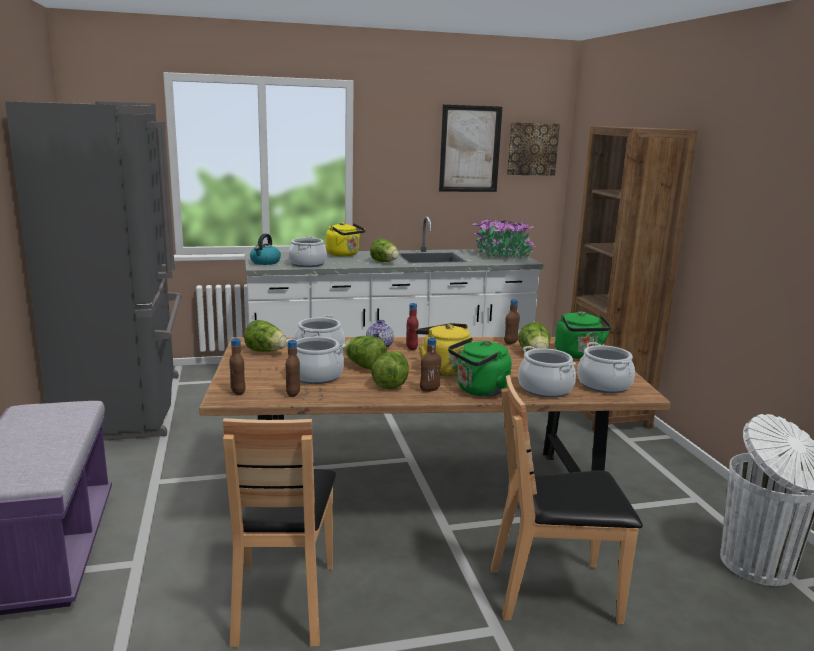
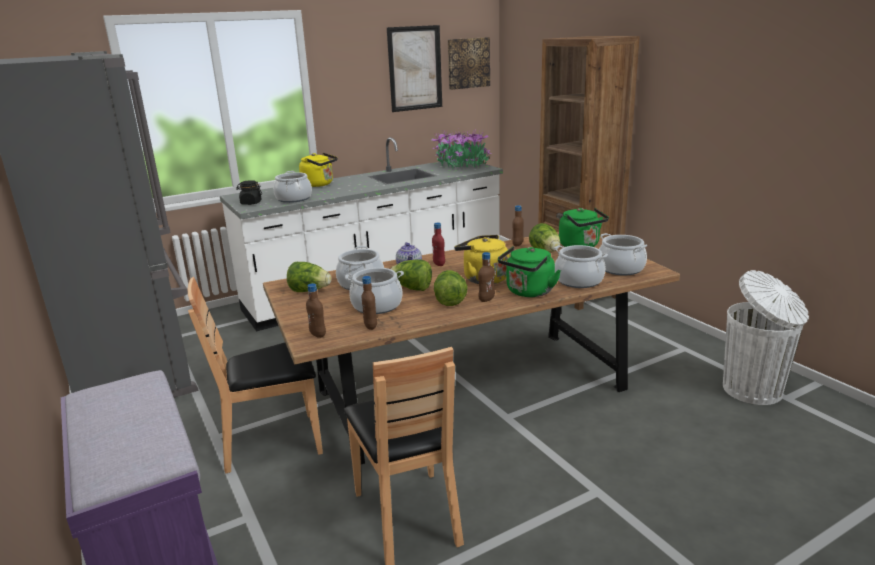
camera: 15 degrees left, 5 degrees up
(265, 262) = (251, 203): kettle -> black jar
(384, 262) = (364, 186): lettuce -> none
(554, 593) = (623, 450): brown chair -> brown chair (273, 443)

